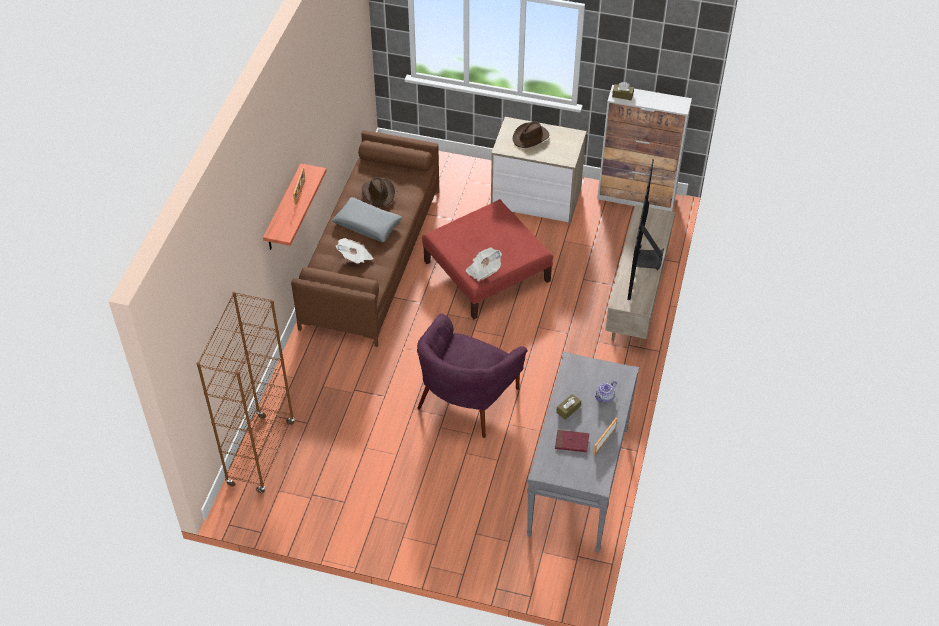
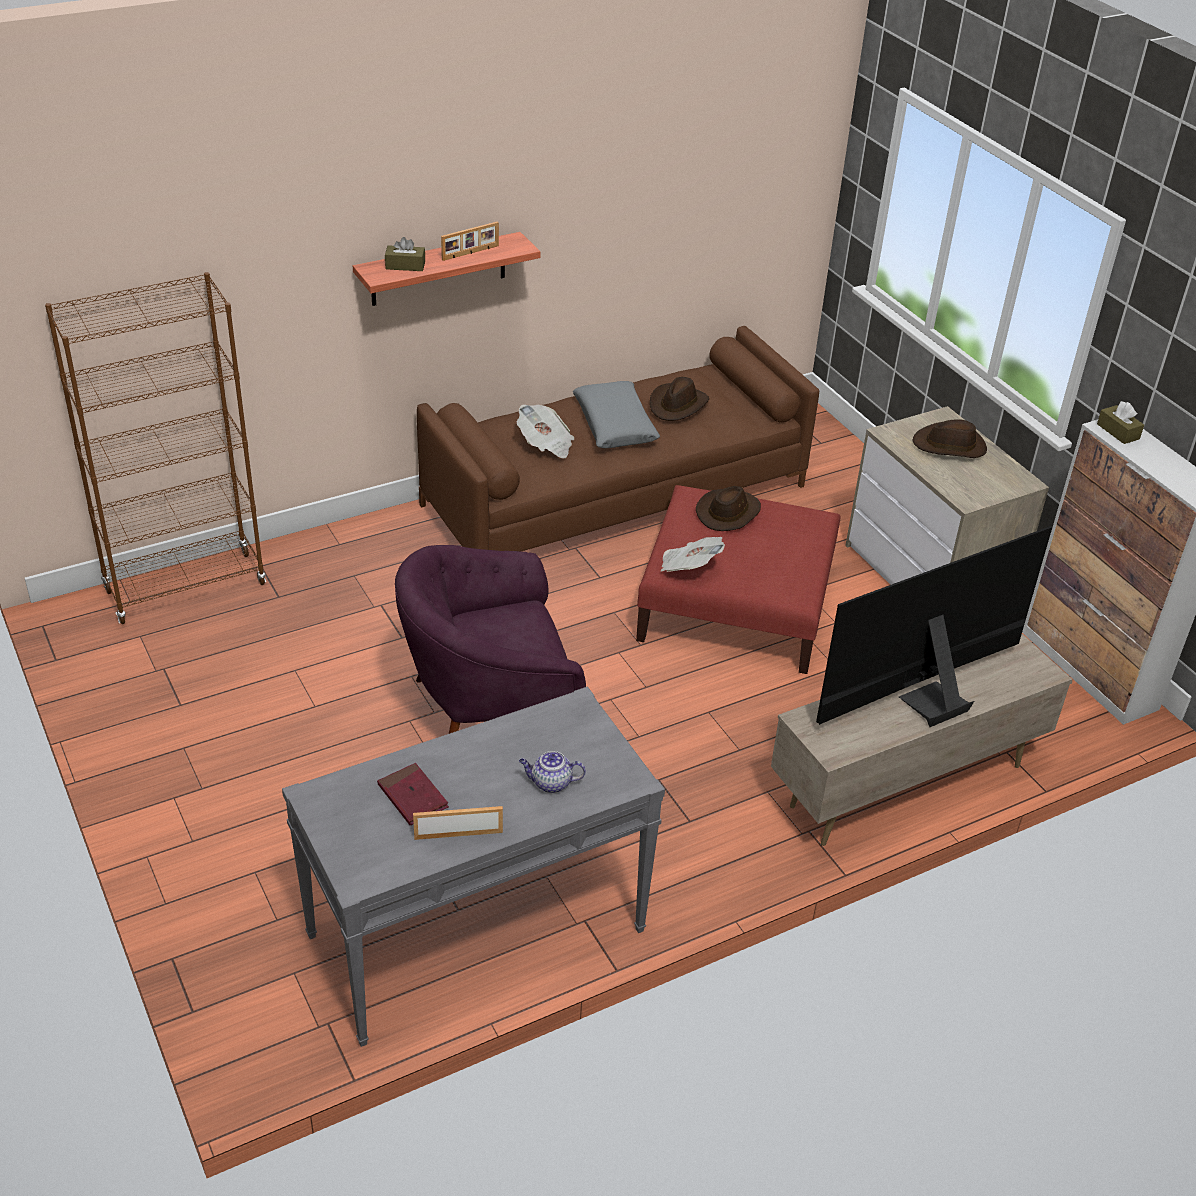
camera: 45 degrees right, 10 degrees down
(463, 232) = (728, 512): none -> brown hat
(568, 409) = (476, 755): brown tissue box -> brown tissue box (405, 265)

